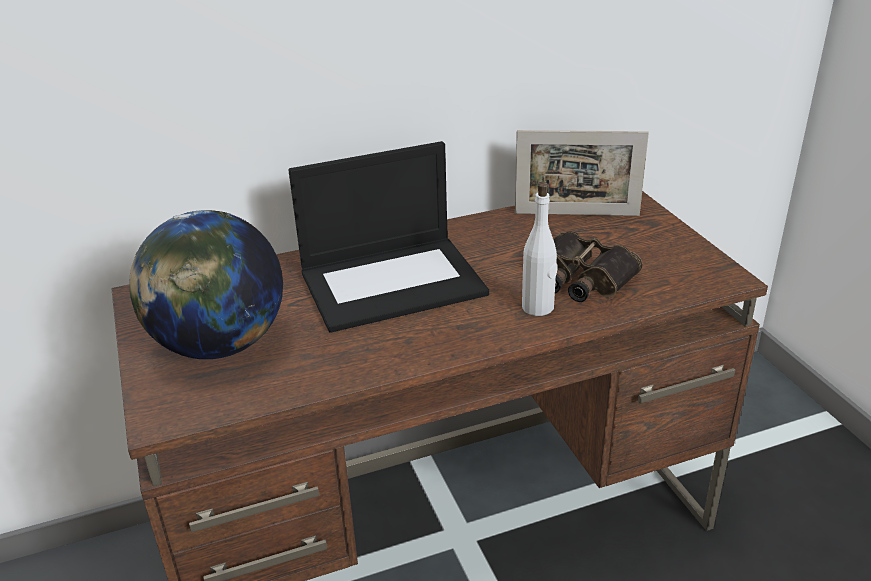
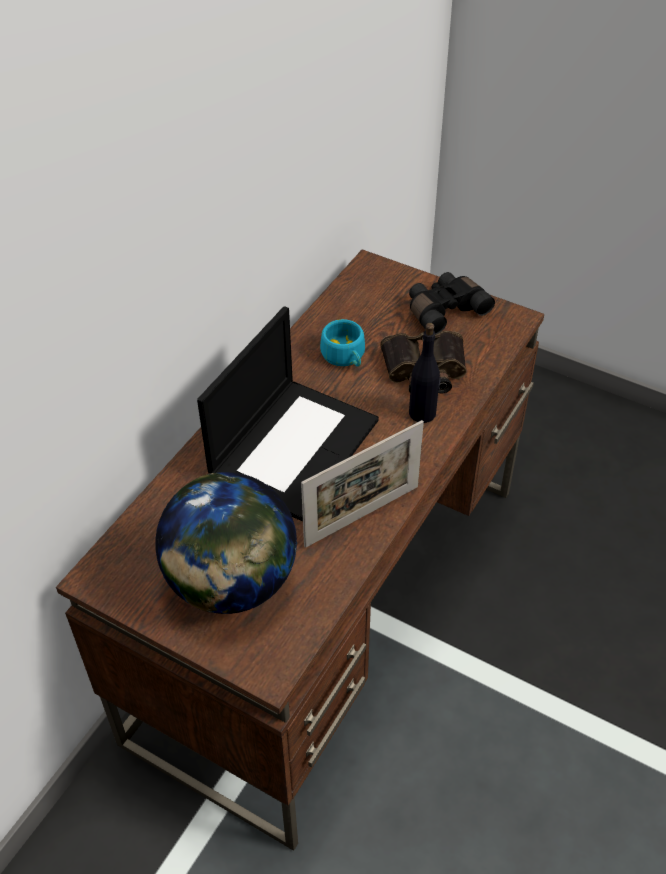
camera: 40 degrees left, 15 degrees up
(518, 243) = (345, 357): none -> turquoise cup
(538, 307) = (423, 413): white bottle -> black bottle
(576, 214) = (357, 305): picture frame -> picture frame (362, 516)
(658, 245) = (444, 310): none -> black binoculars

